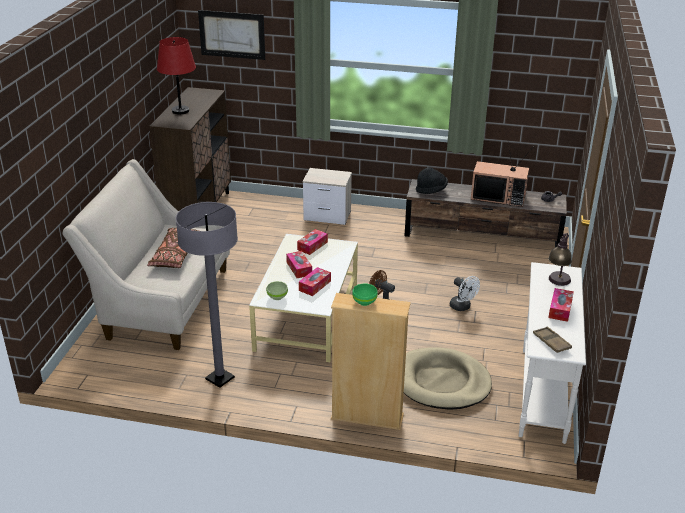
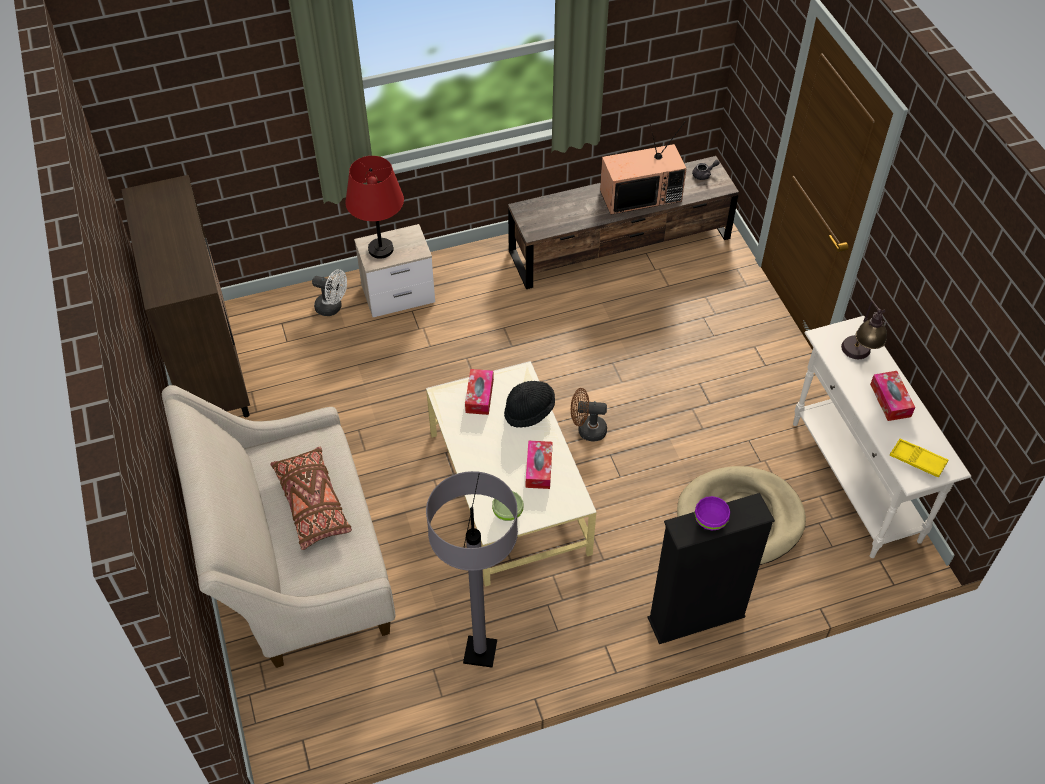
camera: 30 degrees left, 20 degrees up
(180, 111) = (163, 253): red table lamp -> red table lamp (381, 249)
(232, 34) = (184, 91): picture -> none
(299, 268) = (495, 447): tissue box -> none
(364, 302) = (710, 521): green bowl -> purple bowl
(367, 417) = (696, 618): beige bookcase -> black bookcase
(431, 190) = (549, 217): black hat -> black hat (529, 411)
(462, 307) = (681, 384): white fan -> white fan (332, 308)
(551, 342) = (917, 460): brown tray -> yellow tray

